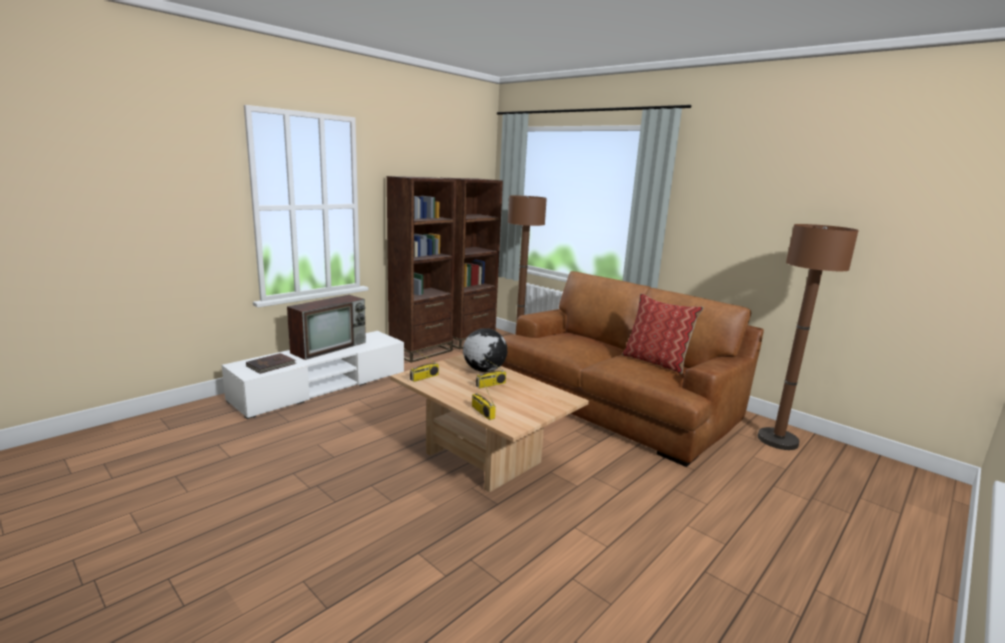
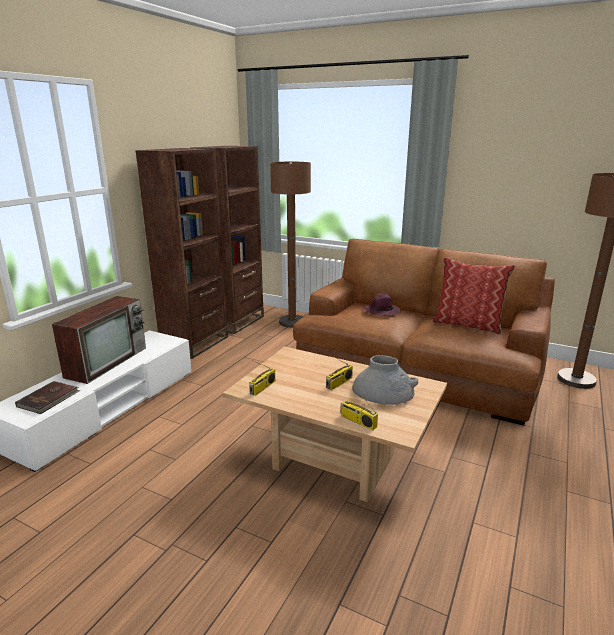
camera: 15 degrees left, 5 degrees up
(484, 370) = (318, 365): globe -> none
(523, 396) = (383, 391): none -> grey vase
(580, 339) = (381, 311): none -> purple hat

